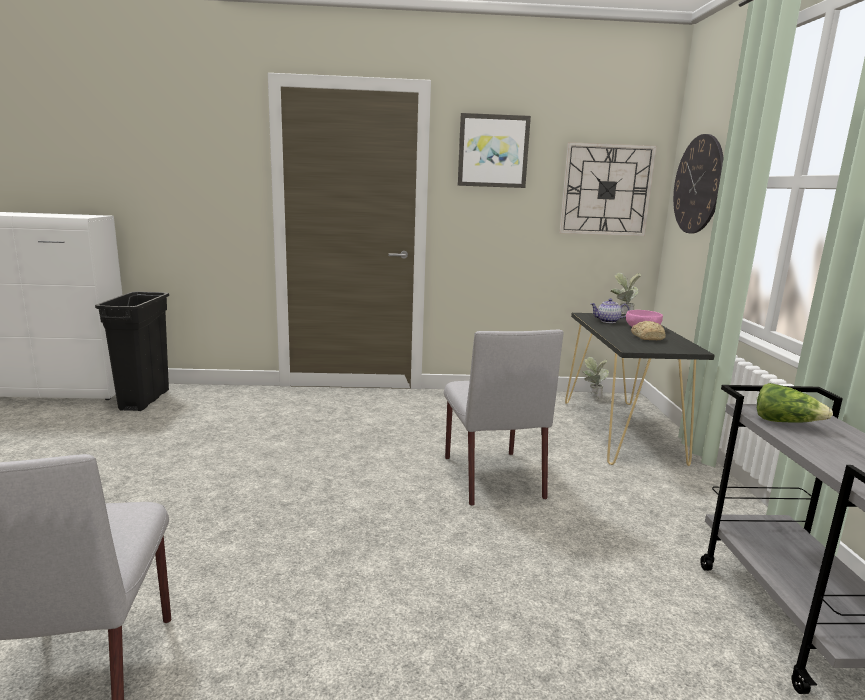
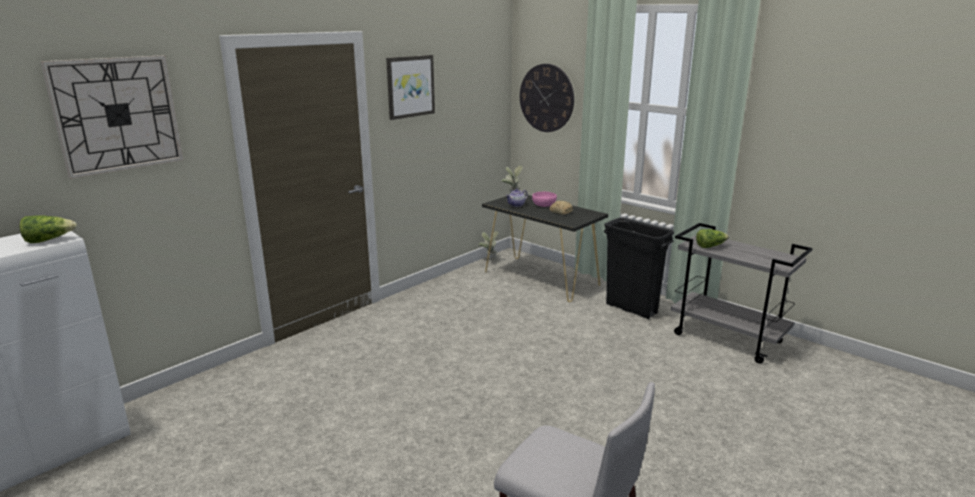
camera: 45 degrees left, 5 degrees up
(75, 216) = (49, 240): none -> lettuce
(144, 400) = (167, 418): black trash can -> black trash can (631, 309)
(491, 476) = (533, 338): grey chair -> none
(606, 190) = (479, 105): wall clock -> wall clock (117, 114)

